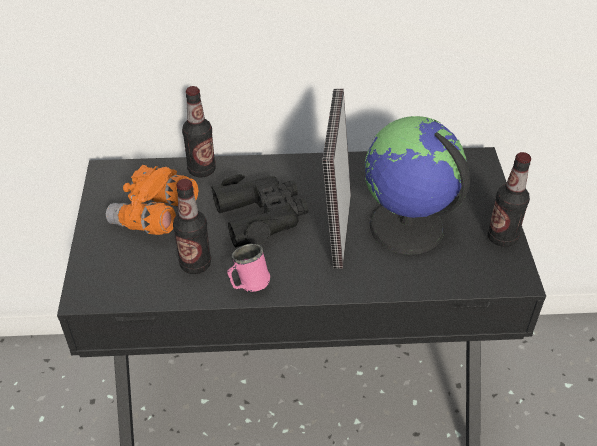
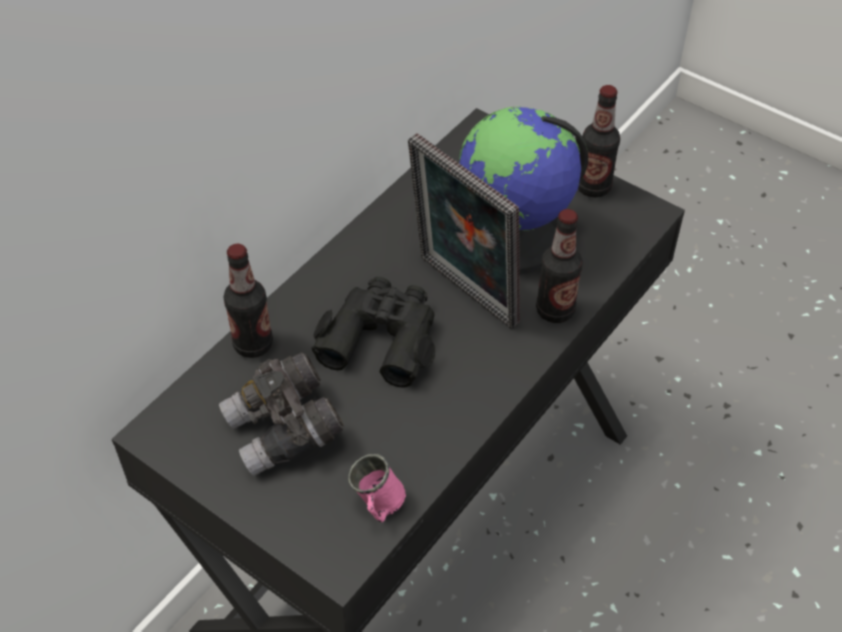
camera: 50 degrees left, 5 degrees up
(155, 218) = (284, 431): orange binoculars -> grey binoculars
(195, 264) = (393, 436): bottle -> bottle (555, 310)
(248, 285) = (467, 409): pink mug -> pink mug (377, 508)

